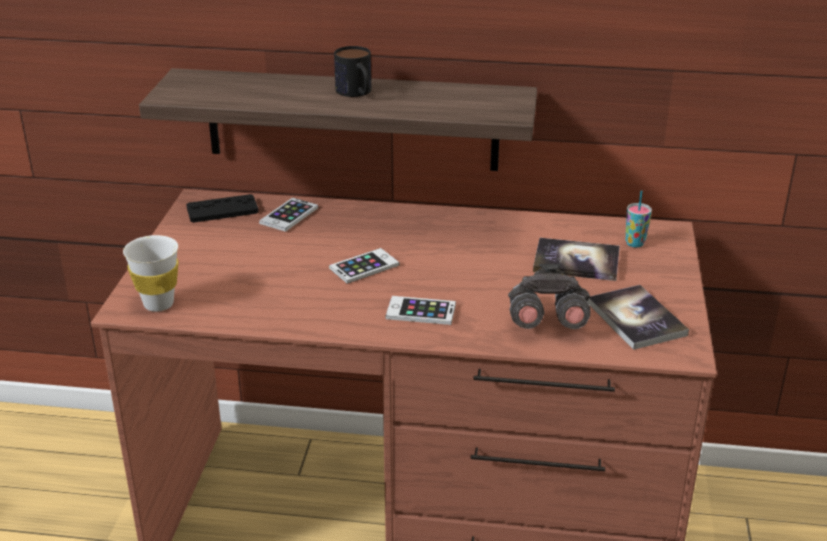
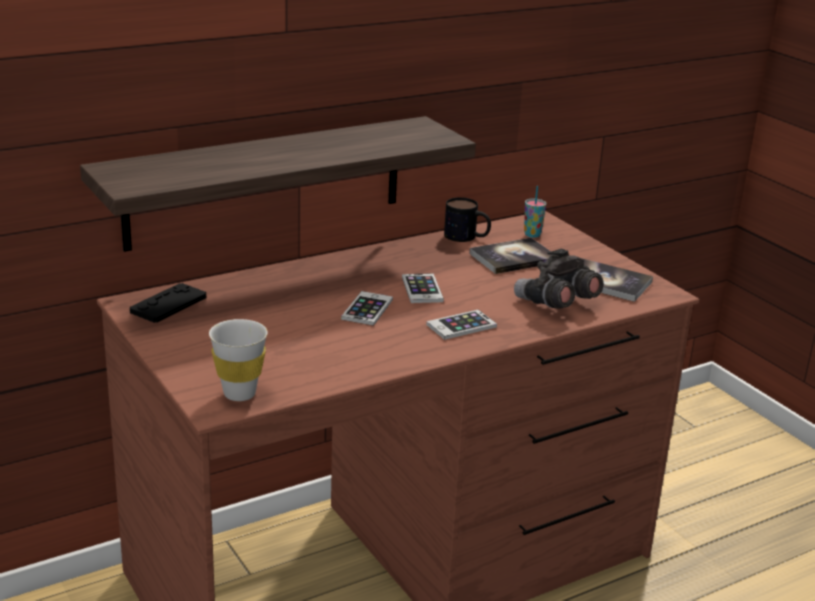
camera: 40 degrees left, 5 degrees down
(289, 215) = (238, 291): phone -> phone (422, 289)
(357, 93) = (298, 148): mug -> mug (467, 237)

